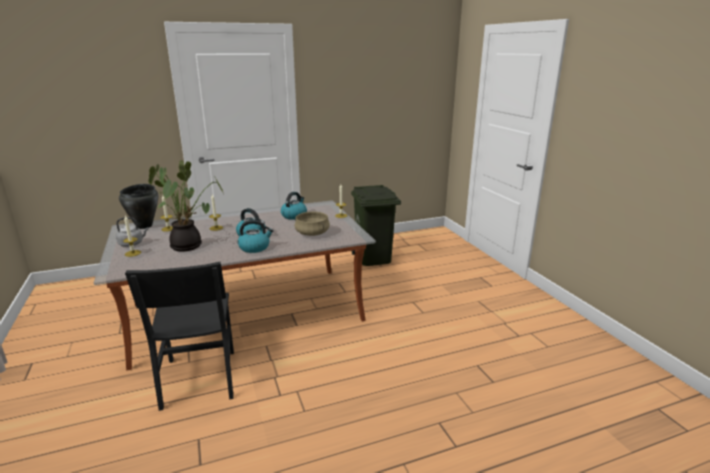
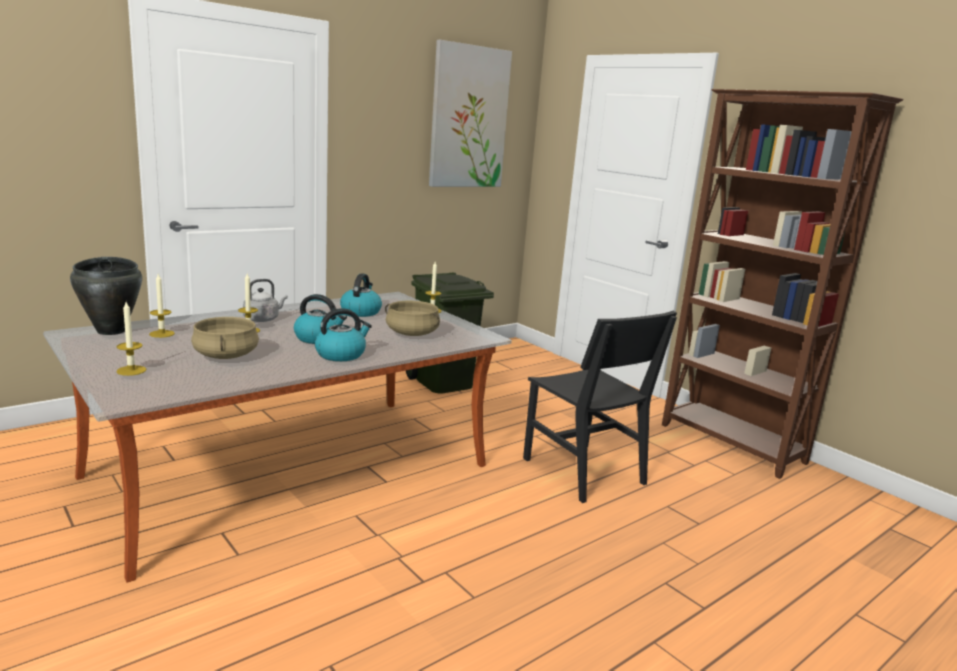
camera: 20 degrees left, 5 degrees down
(132, 244) = (115, 357): grey kettle -> grey kettle (263, 319)
(189, 245) = (225, 355): potted plant -> beige cooking pot
(199, 378) = (272, 576): black chair -> black chair (583, 471)
(400, 77) = (469, 117): none -> picture
(561, 322) = (732, 444): none -> brown bookcase

